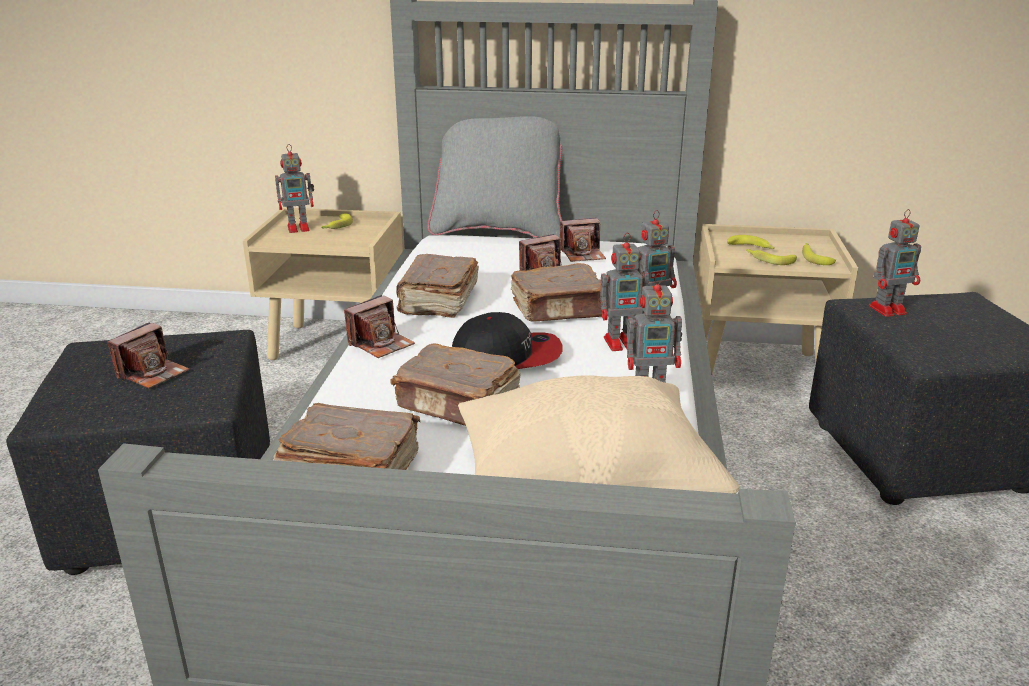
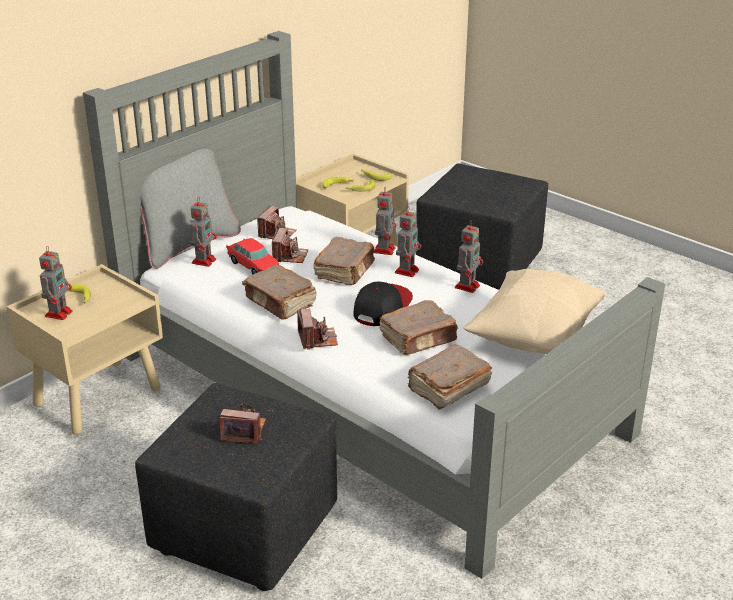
camera: 55 degrees left, 5 degrees up
(153, 373) = (244, 431): camera -> camera turned 60 degrees counterclockwise
(496, 266) = (253, 266): none -> toy car
(889, 309) = (451, 191): toy robot -> toy robot (204, 260)

